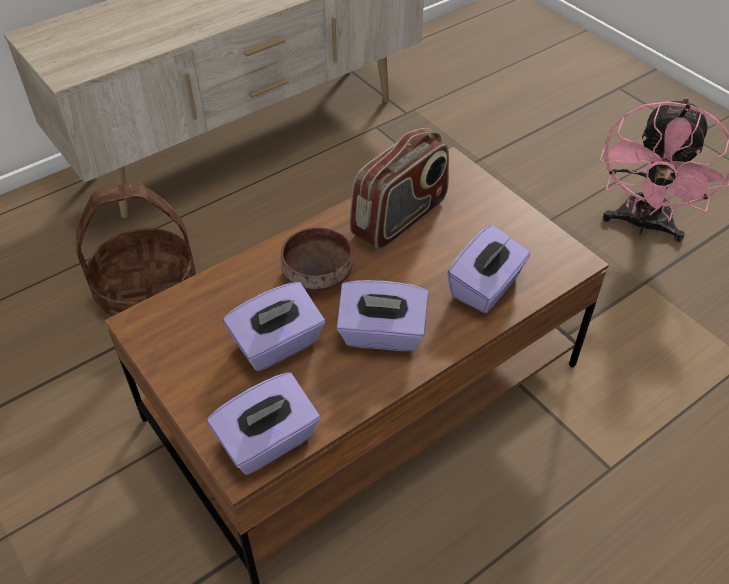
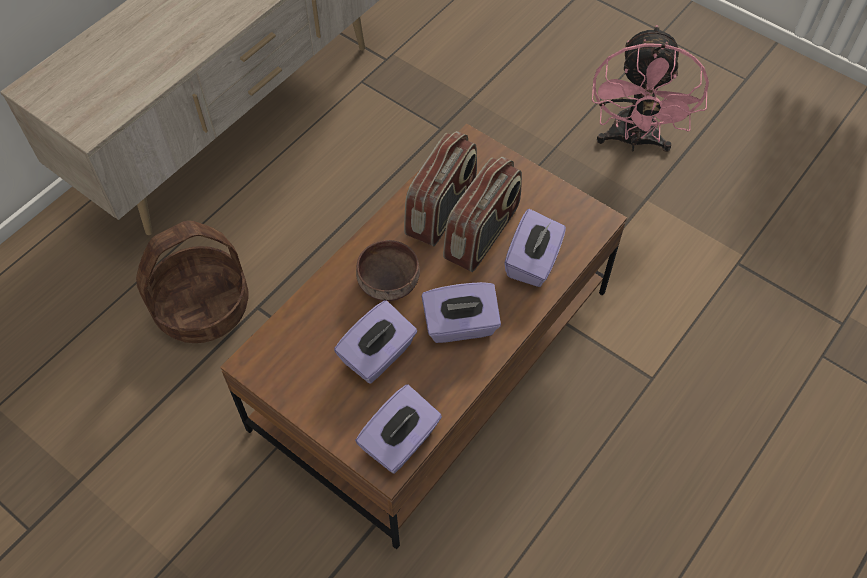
camera: 15 degrees left, 10 degrees up
(437, 250) = (482, 234): none -> radio

